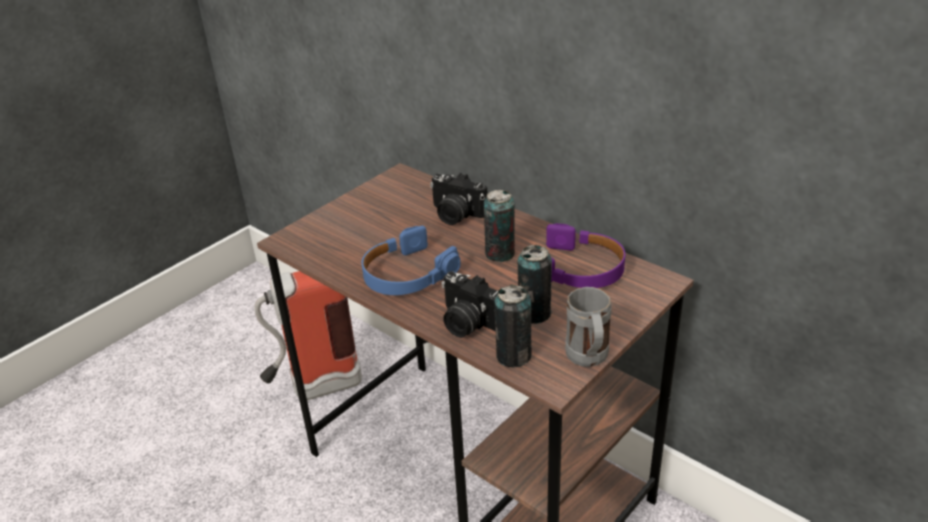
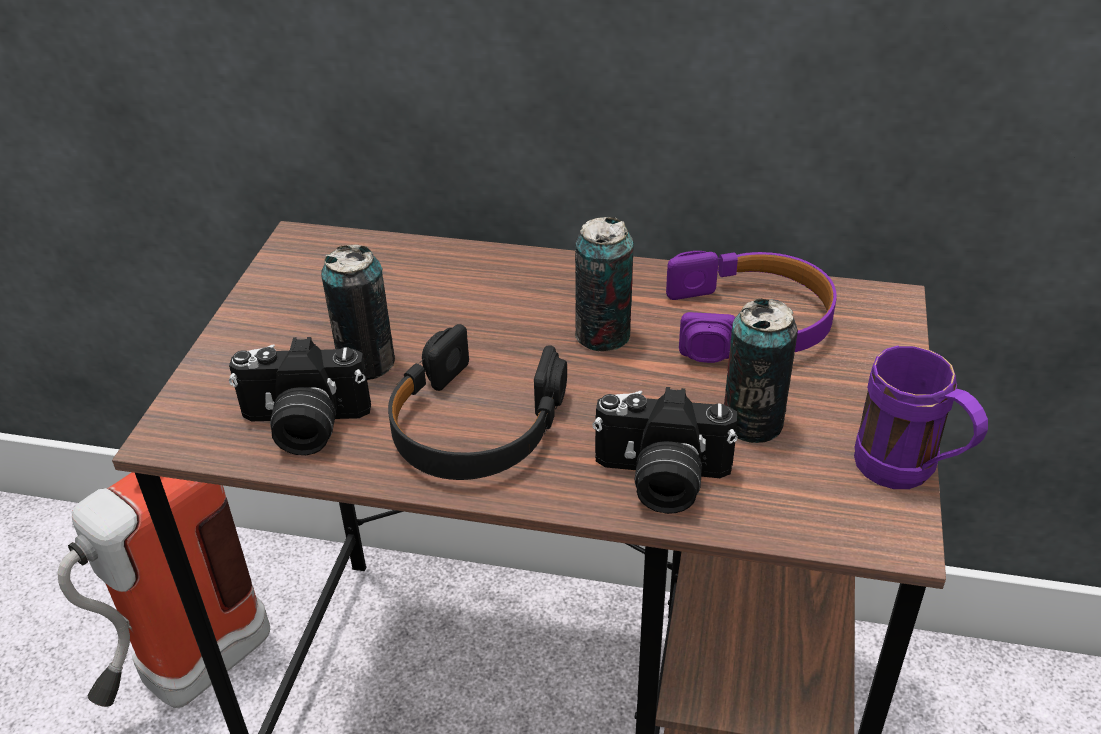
camera: 30 degrees left, 5 degrees up
(407, 274) = (474, 425): blue headphones -> black headphones
(455, 215) = (465, 288): camera -> camera (304, 426)
(513, 356) = (789, 513): can -> can (366, 363)
(588, 360) = (908, 475): grey mug -> purple mug

